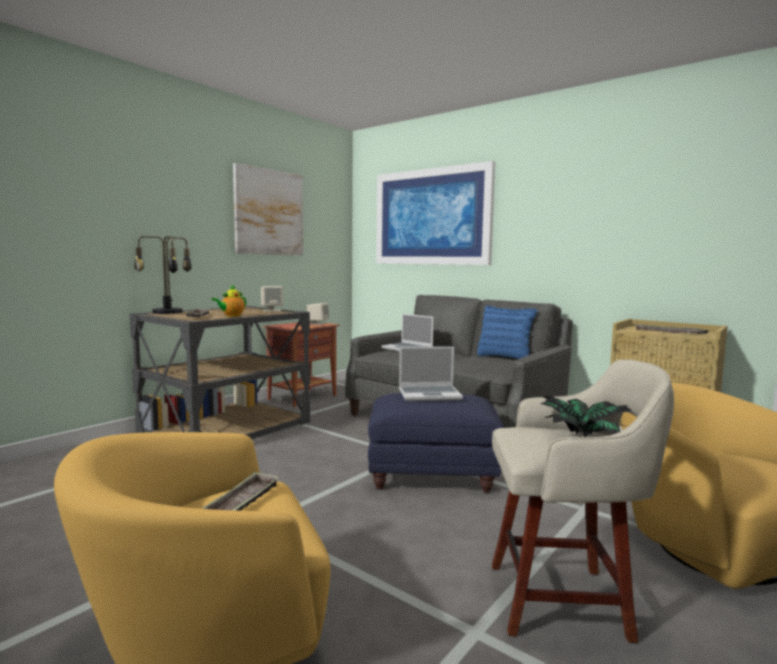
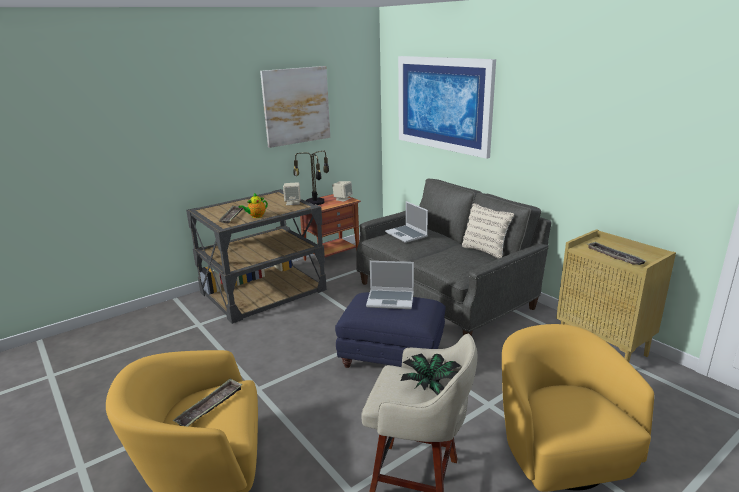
camera: 15 degrees right, 15 degrees up
(167, 312) = (213, 208): table lamp -> table lamp (315, 202)
(505, 357) = (485, 251): blue pillow -> beige pillow

